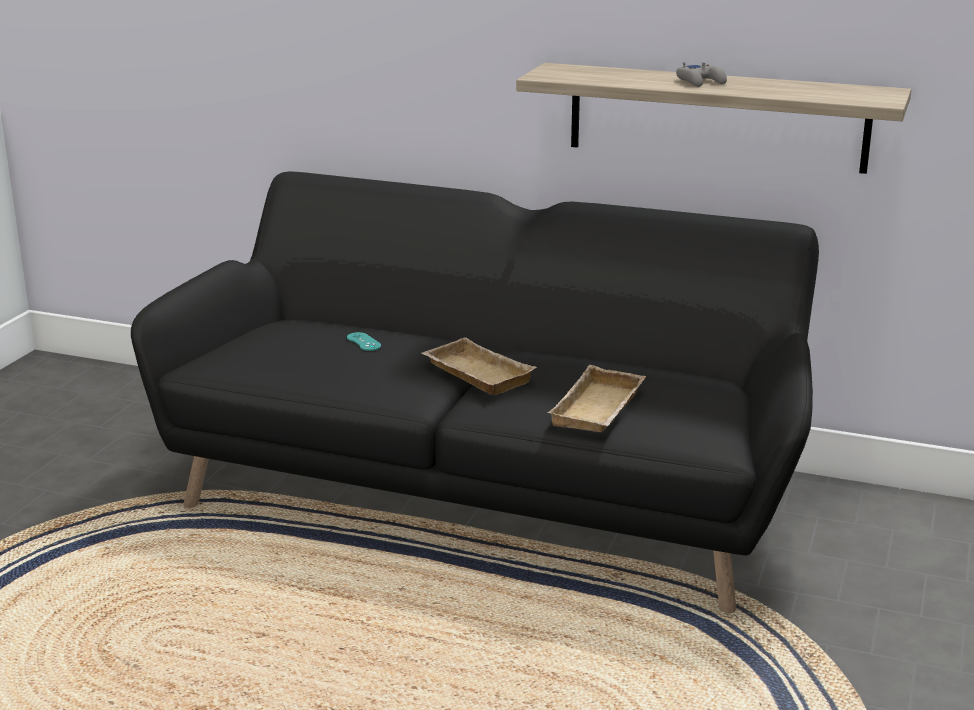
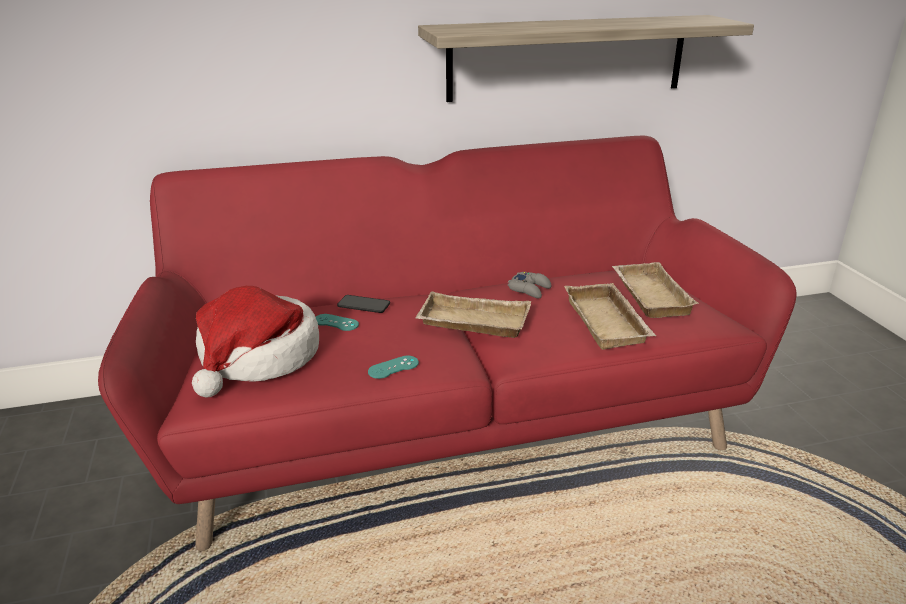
camera: 35 degrees left, 5 degrees up
(273, 348) = (258, 357): none -> hat
(360, 384) = (393, 367): none -> turquoise game controller
(406, 336) = (363, 305): none -> phone
(486, 495) = (453, 420): black sofa -> red sofa
(683, 401) = (648, 295): none -> beige tray
(701, 82) = (578, 24): grey game controller -> grey game controller (529, 289)

